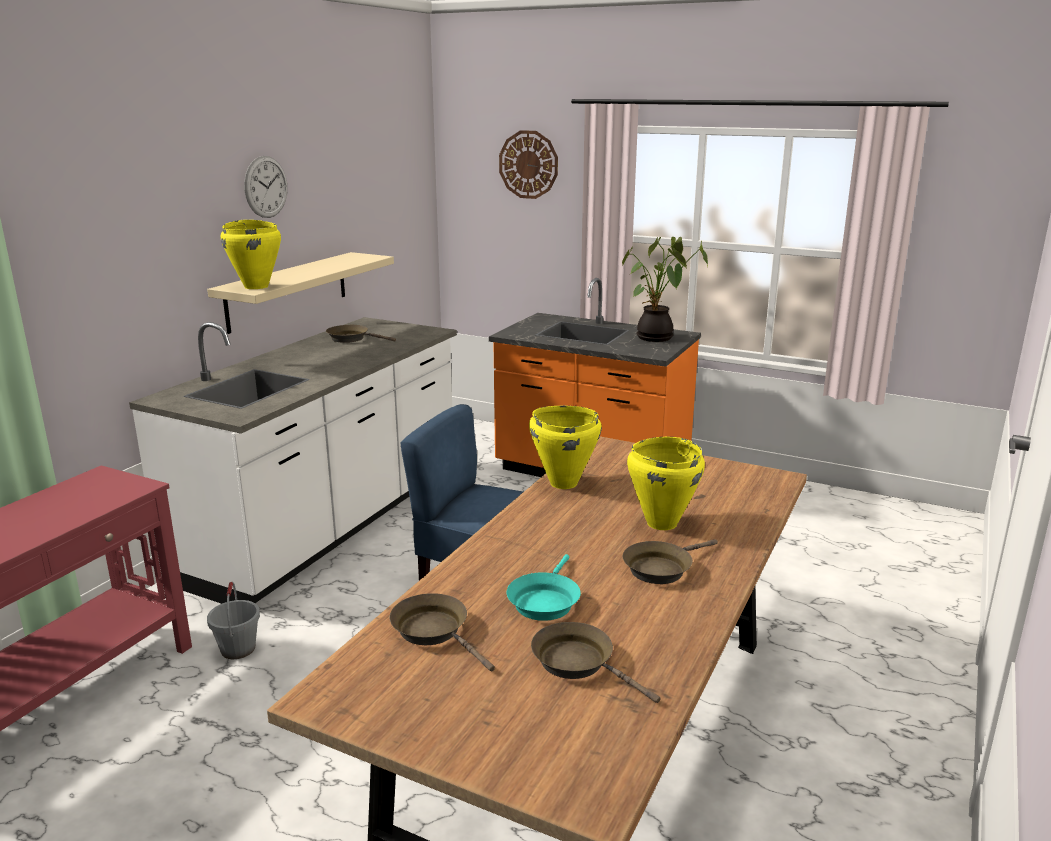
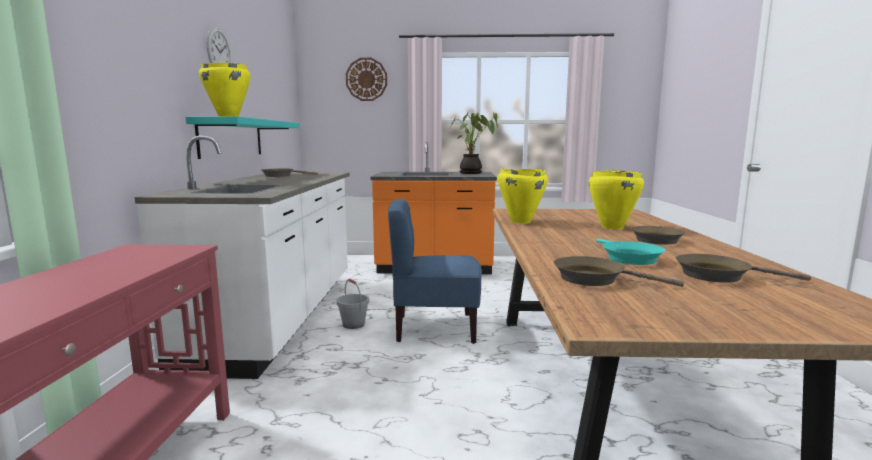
camera: 25 degrees left, 10 degrees down
(237, 649) = (277, 404): grey bucket -> grey bucket (353, 324)
(288, 291) = (231, 138): beige shelf -> turquoise shelf

